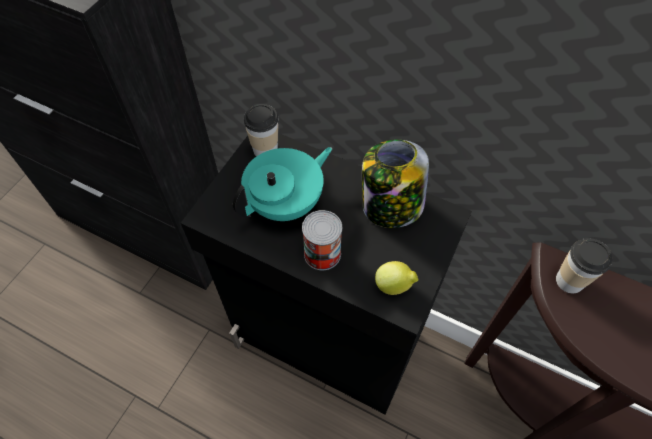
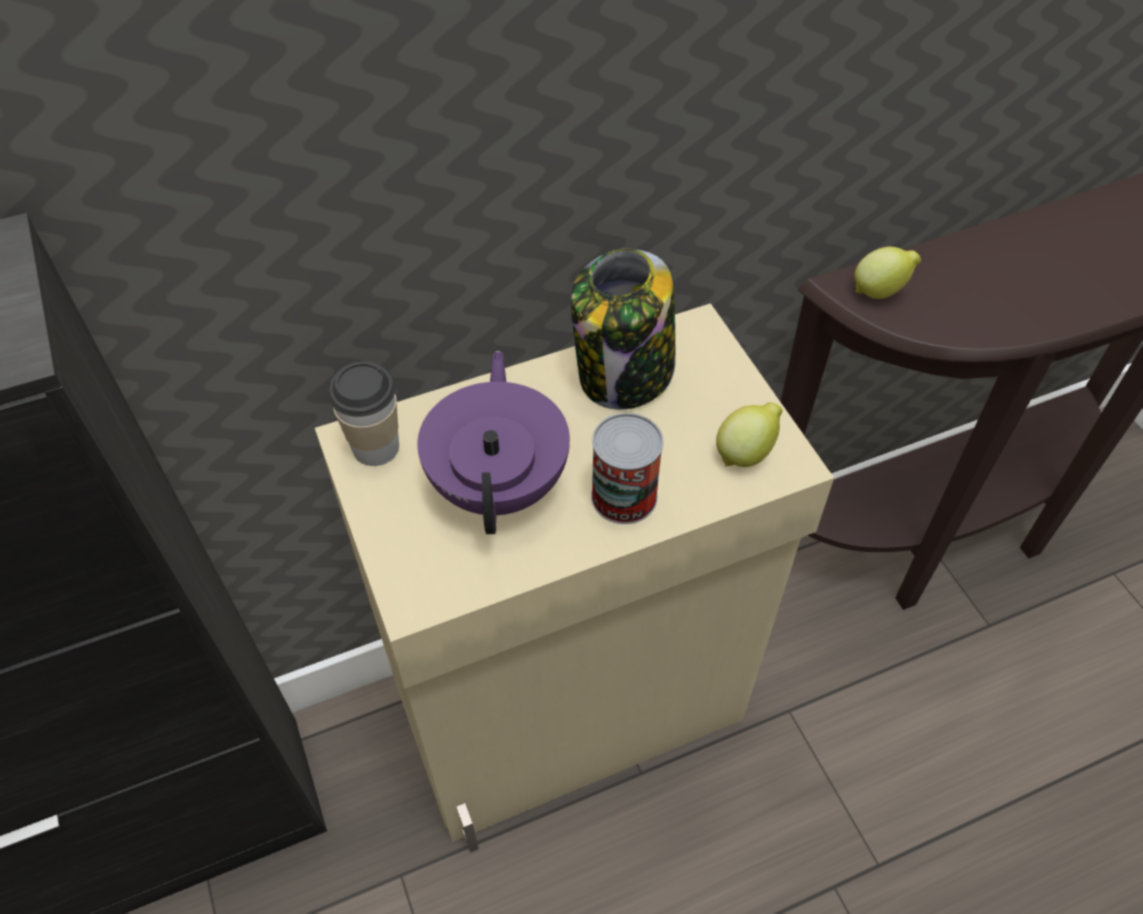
camera: 50 degrees left, 5 degrees down
(286, 203) = (500, 483): turquoise teapot -> purple teapot
(328, 338) = (573, 708): black cabinet -> beige cabinet
(570, 280) = (880, 291): cup -> lemon

